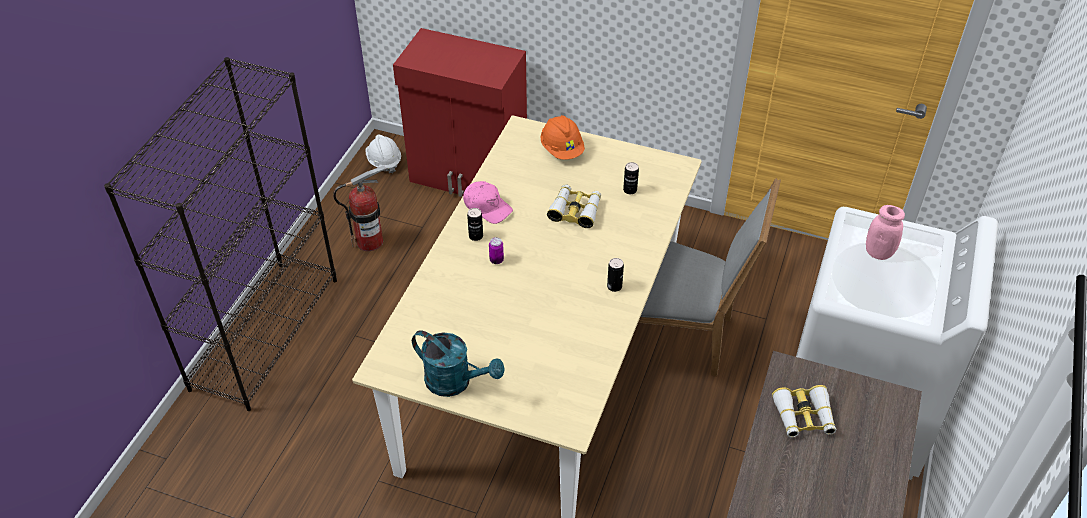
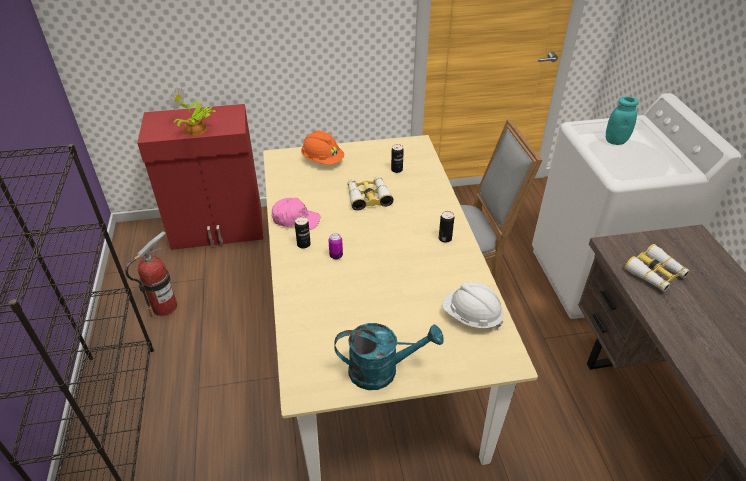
camera: 30 degrees left, 5 degrees down
(384, 161) = (139, 242): white hard hat -> white hard hat (471, 316)
(455, 68) = (196, 130): none -> potted plant
(878, 253) = (615, 141): pink jar -> turquoise jar

